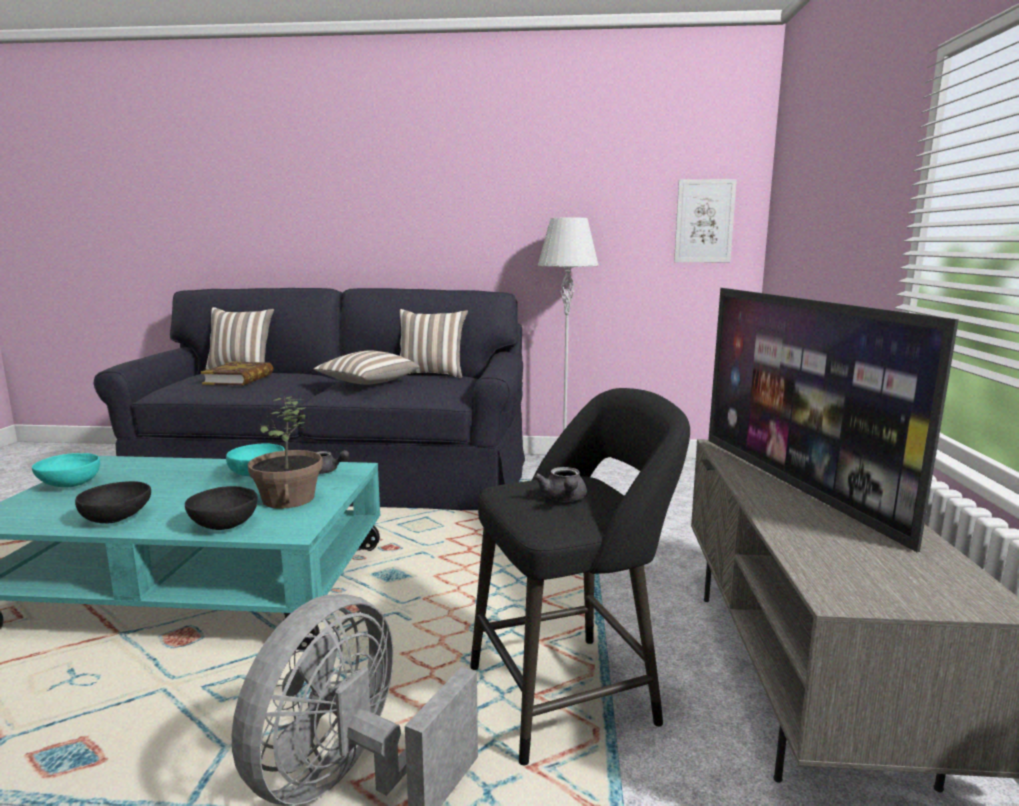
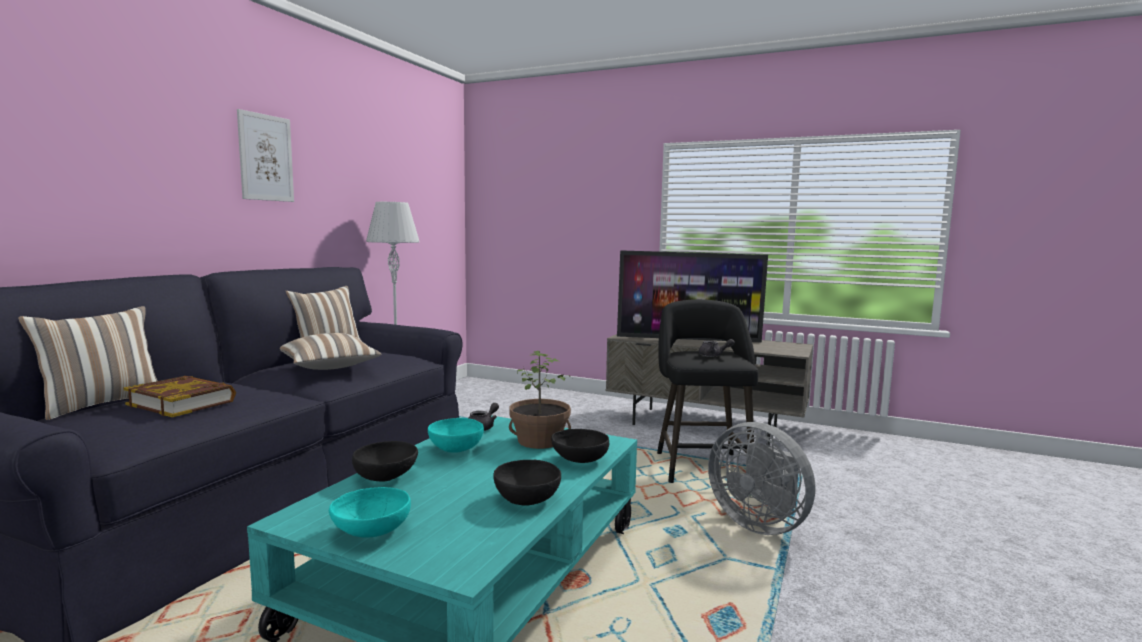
camera: 70 degrees left, 5 degrees down
(184, 467) = (387, 476): none -> black bowl
(704, 221) = (440, 209): picture -> picture (266, 158)

